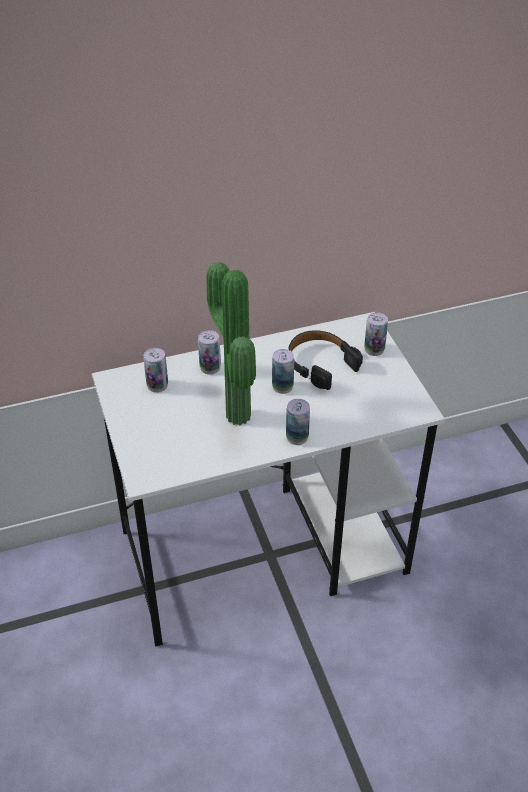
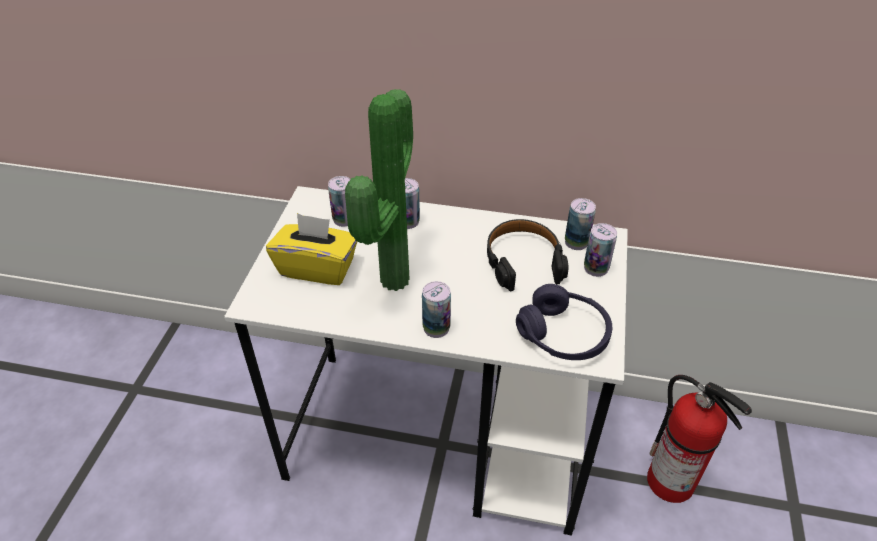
camera: 30 degrees right, 0 degrees up
(170, 431) = (317, 268): none -> yellow tissue box
(282, 386) = (464, 268): can -> can (576, 242)
(386, 405) = (563, 335): none -> purple headphones
(456, 501) = (672, 482): none -> fire extinguisher

